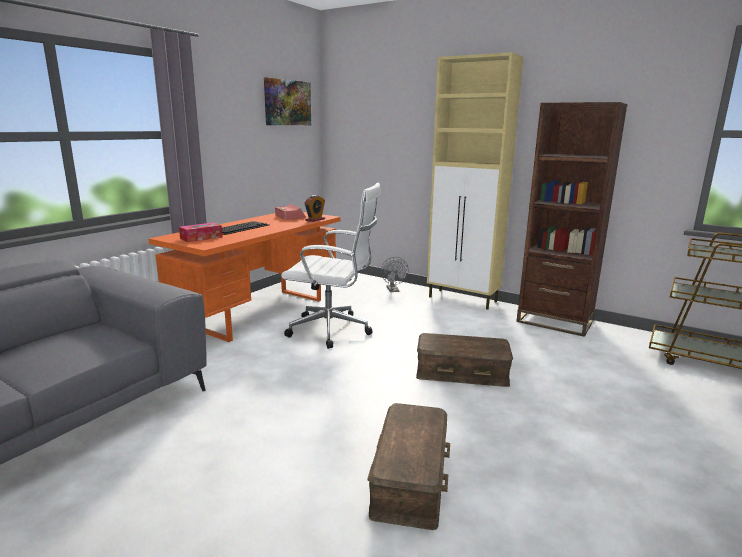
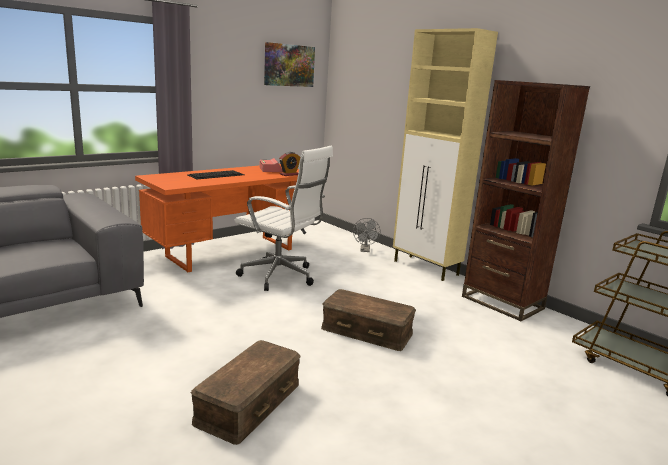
camera: 15 degrees right, 0 degrees up
(201, 238) = (175, 180): tissue box -> none

